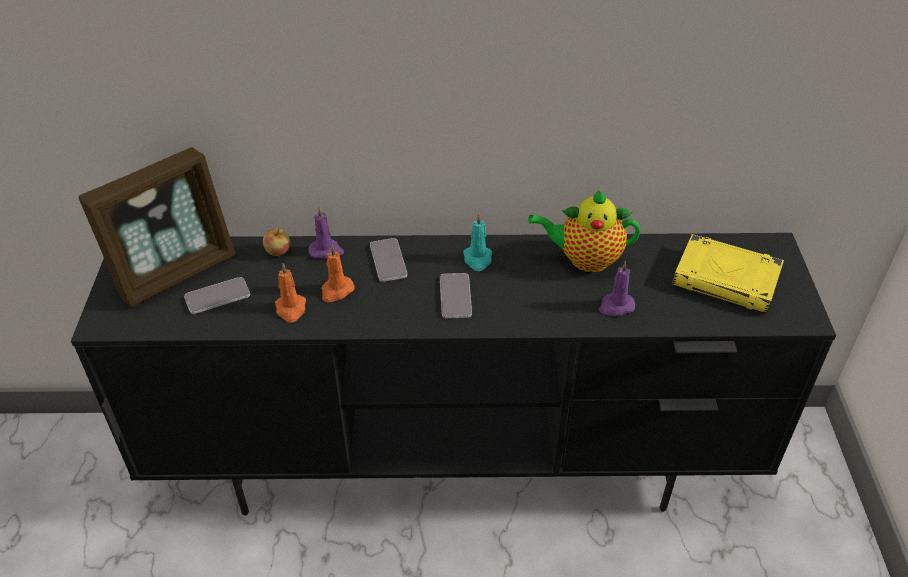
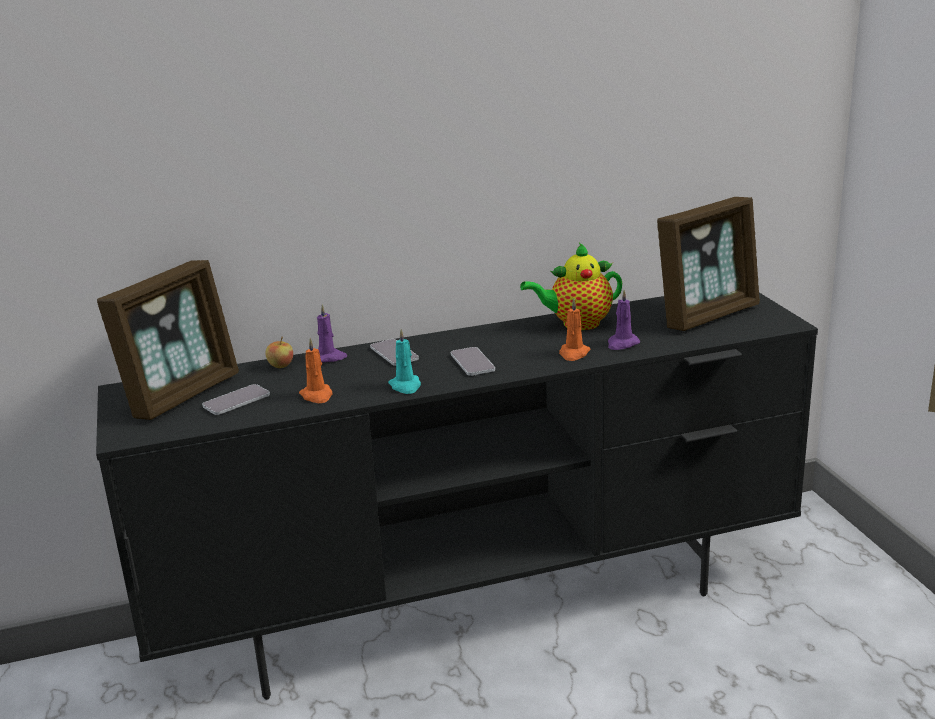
camera: 15 degrees left, 20 degrees down
(336, 291) = (355, 378): orange candle -> orange candle (573, 354)
(477, 259) = (478, 339): turquoise candle -> turquoise candle (405, 386)
(727, 280) = (708, 315): yellow book -> picture frame

